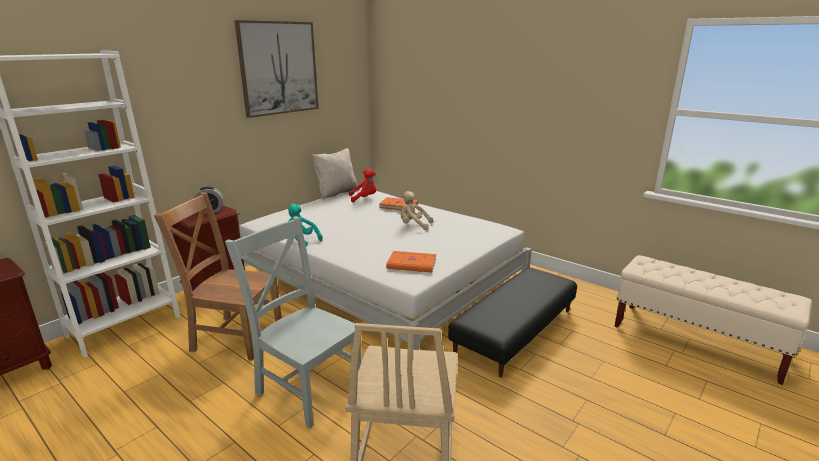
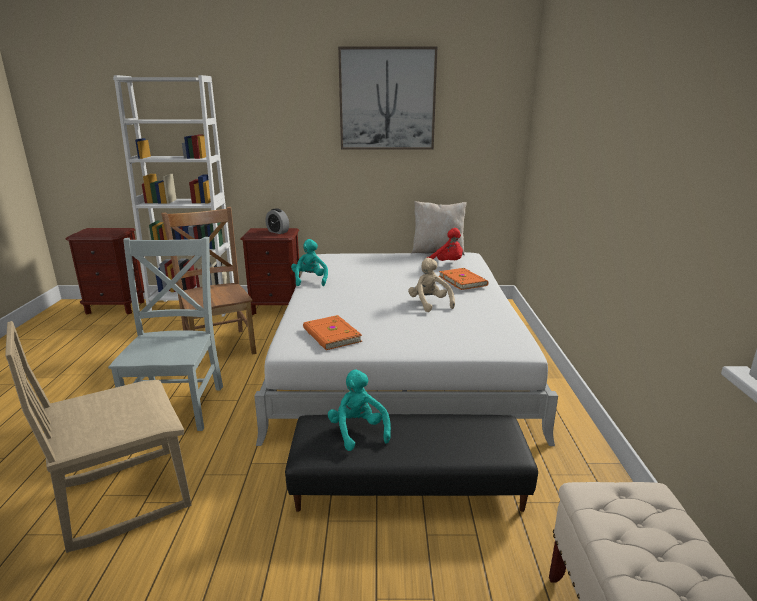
camera: 50 degrees right, 0 degrees up
(496, 310) = (358, 431): none -> turquoise plush toy

